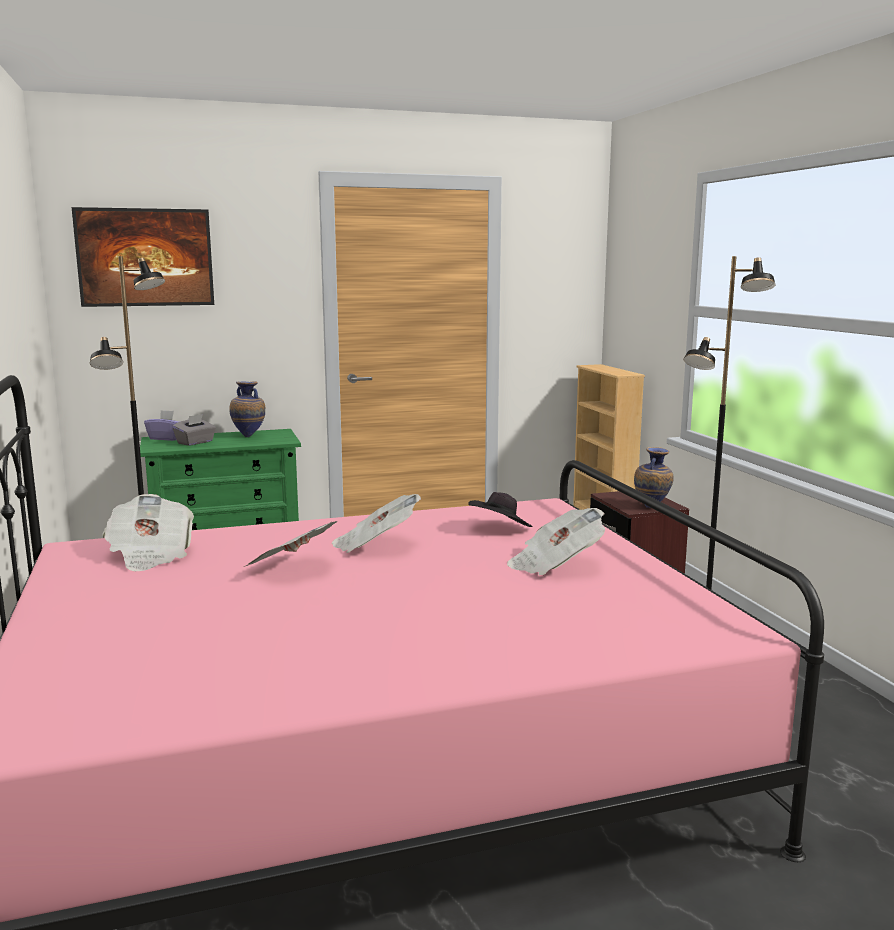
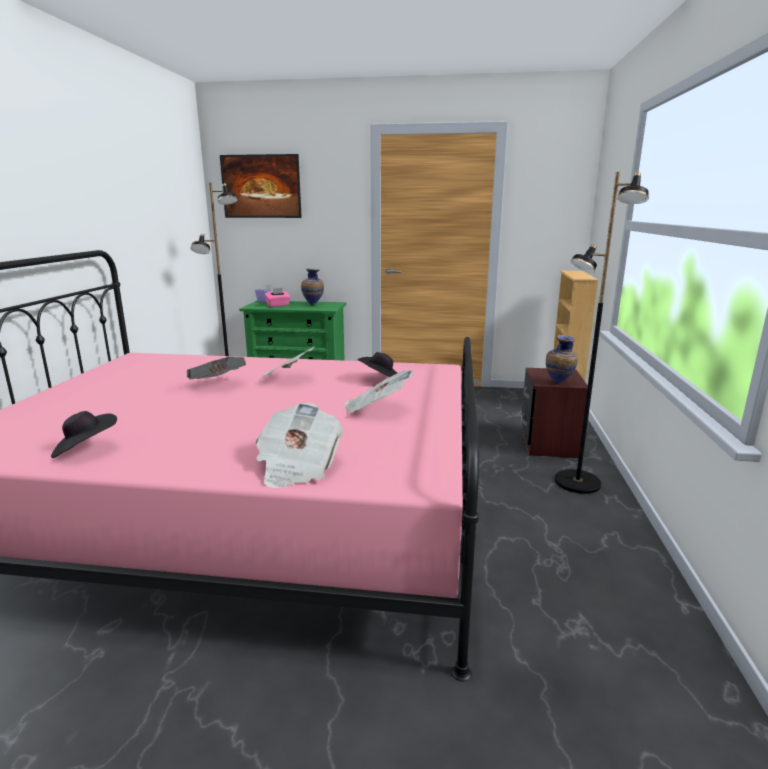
camera: 25 degrees right, 5 degrees up
(150, 555) = (162, 366): newspaper -> newspaper (297, 467)
(195, 442) = (278, 305): grey tissue box -> pink tissue box
(266, 685) = (85, 450): none -> black hat

